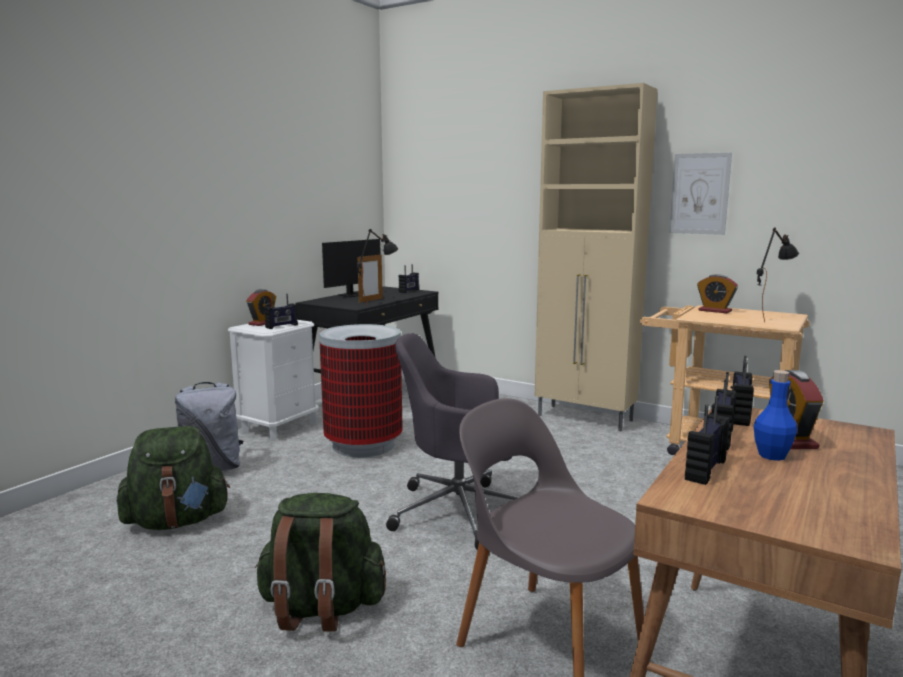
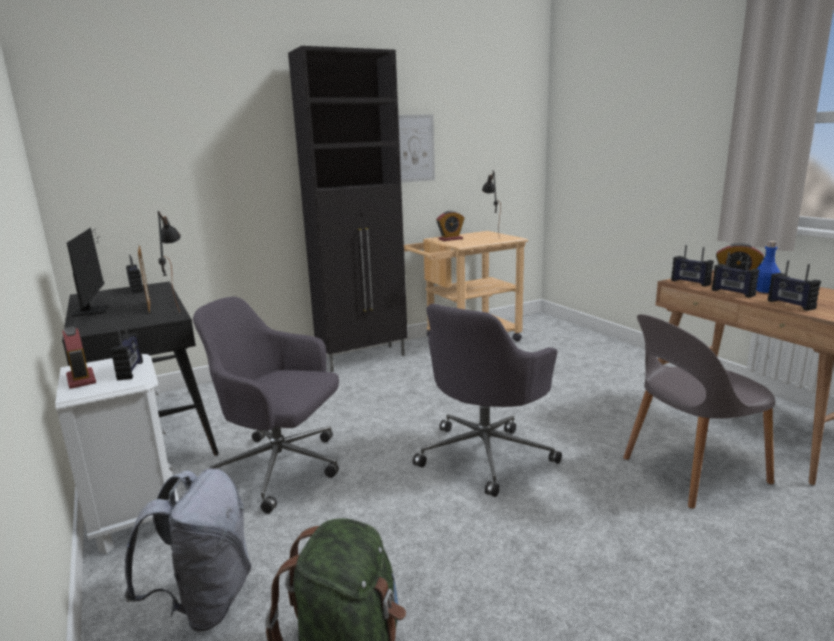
camera: 60 degrees left, 5 degrees up
(321, 608) = (619, 567): green backpack -> none
(364, 445) = (281, 468): trash can -> grey office chair
(586, 418) = (364, 358): beige cabinet -> black cabinet

